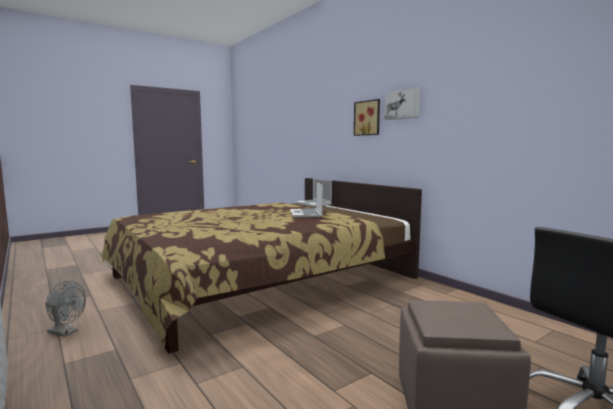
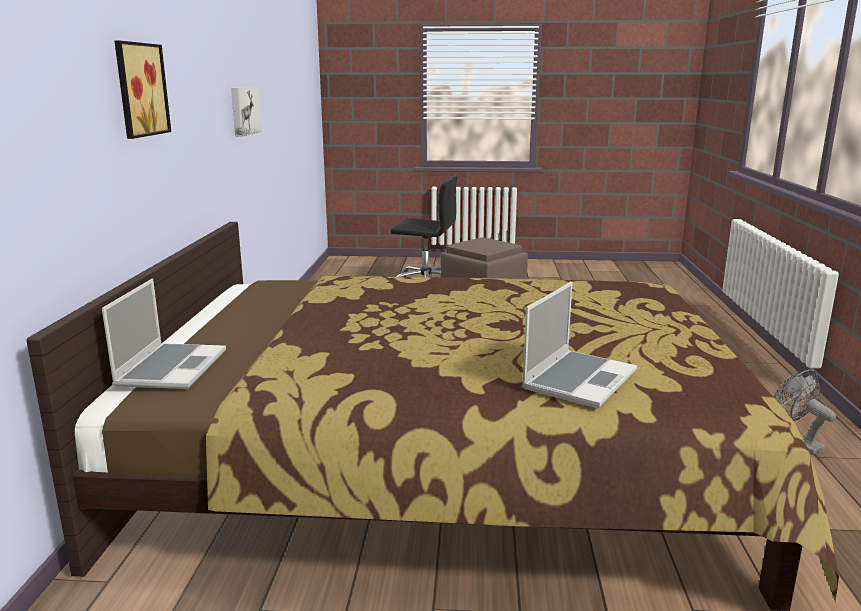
camera: 140 degrees left, 10 degrees up
(306, 214) = (366, 305): laptop -> laptop (579, 379)
(402, 104) = (182, 66): picture -> picture (244, 111)

